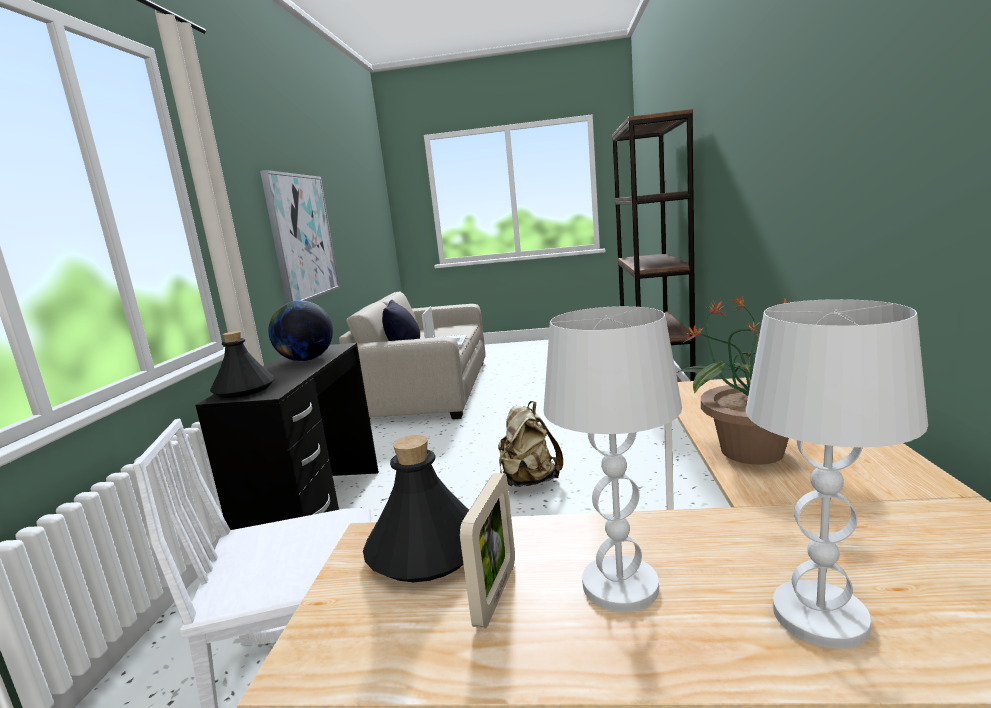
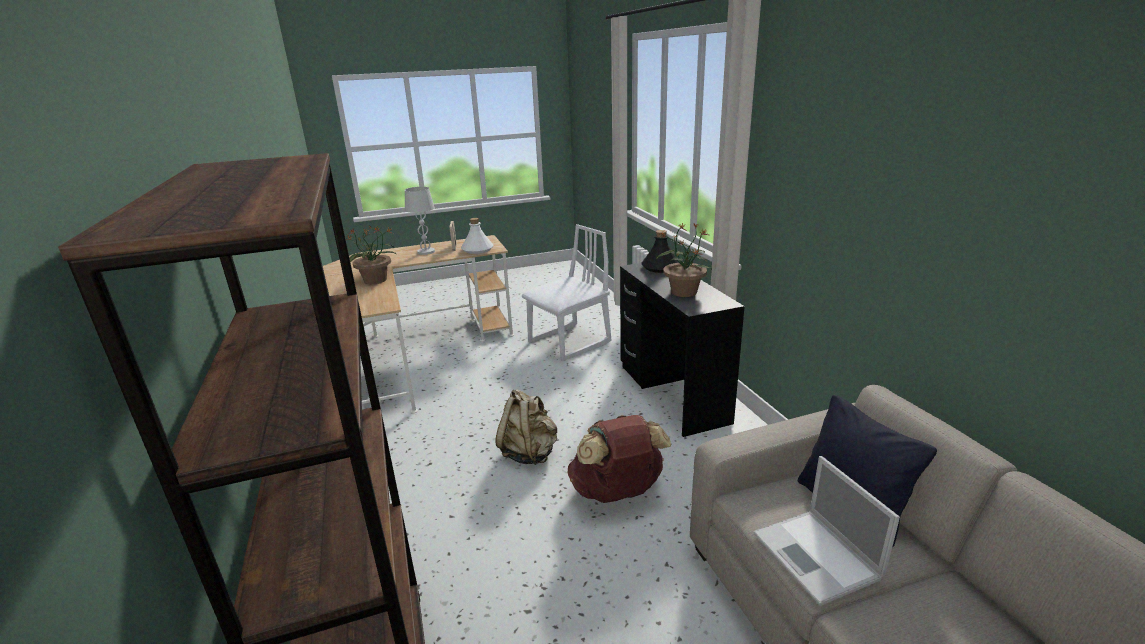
camera: 155 degrees right, 10 degrees up
(302, 237) = (900, 233): picture -> none
(306, 360) = (683, 292): globe -> potted plant
(426, 552) = (477, 249): black bottle -> white bottle
(478, 445) = (617, 493): none -> brown backpack
(819, 616) = (386, 254): white table lamp -> none

